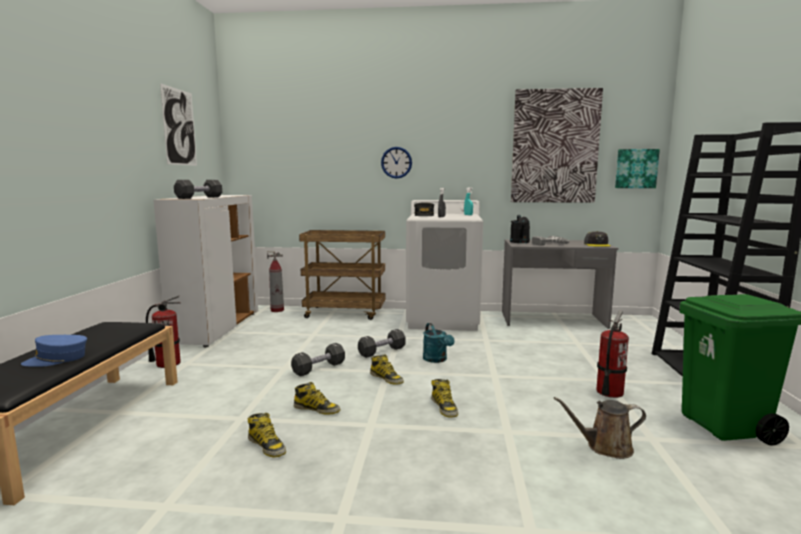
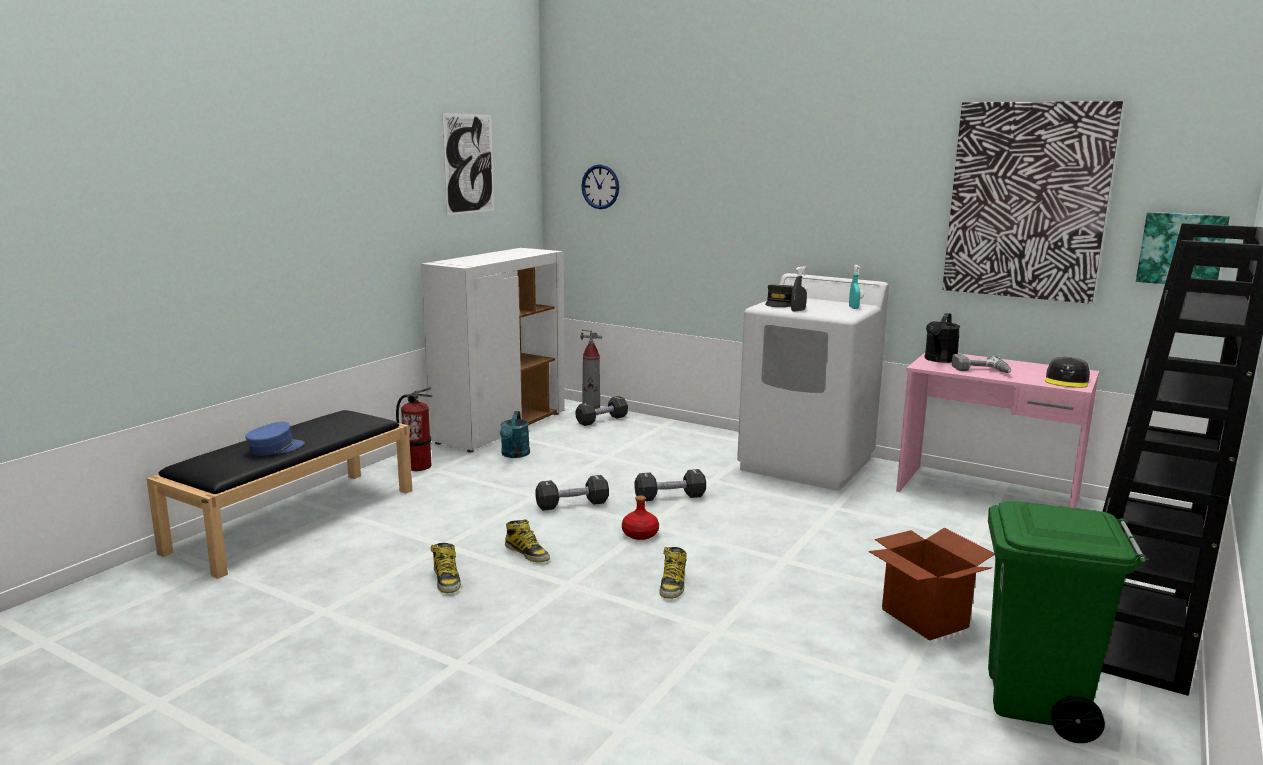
camera: 25 degrees right, 5 degrees up
(57, 359) = (275, 449): blue cap -> blue cap turned 135 degrees clockwise
(199, 198) = (476, 262): black dumbbell -> black dumbbell (602, 420)
(345, 313) = (676, 431): brown cart -> none
(387, 378) = (640, 534): boot -> red bottle
(396, 162) = (767, 213): wall clock -> wall clock (600, 187)
(437, 359) = (730, 522): turquoise watering can -> turquoise watering can (514, 455)
(553, 320) = (987, 495): grey desk -> pink desk
(605, 447) = (819, 679): brown watering can -> none
(609, 392) = (924, 618): fire extinguisher -> cardboard box

